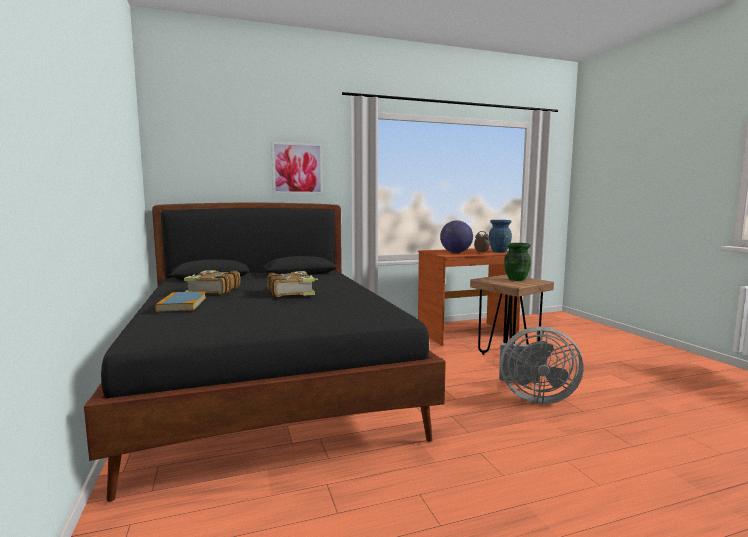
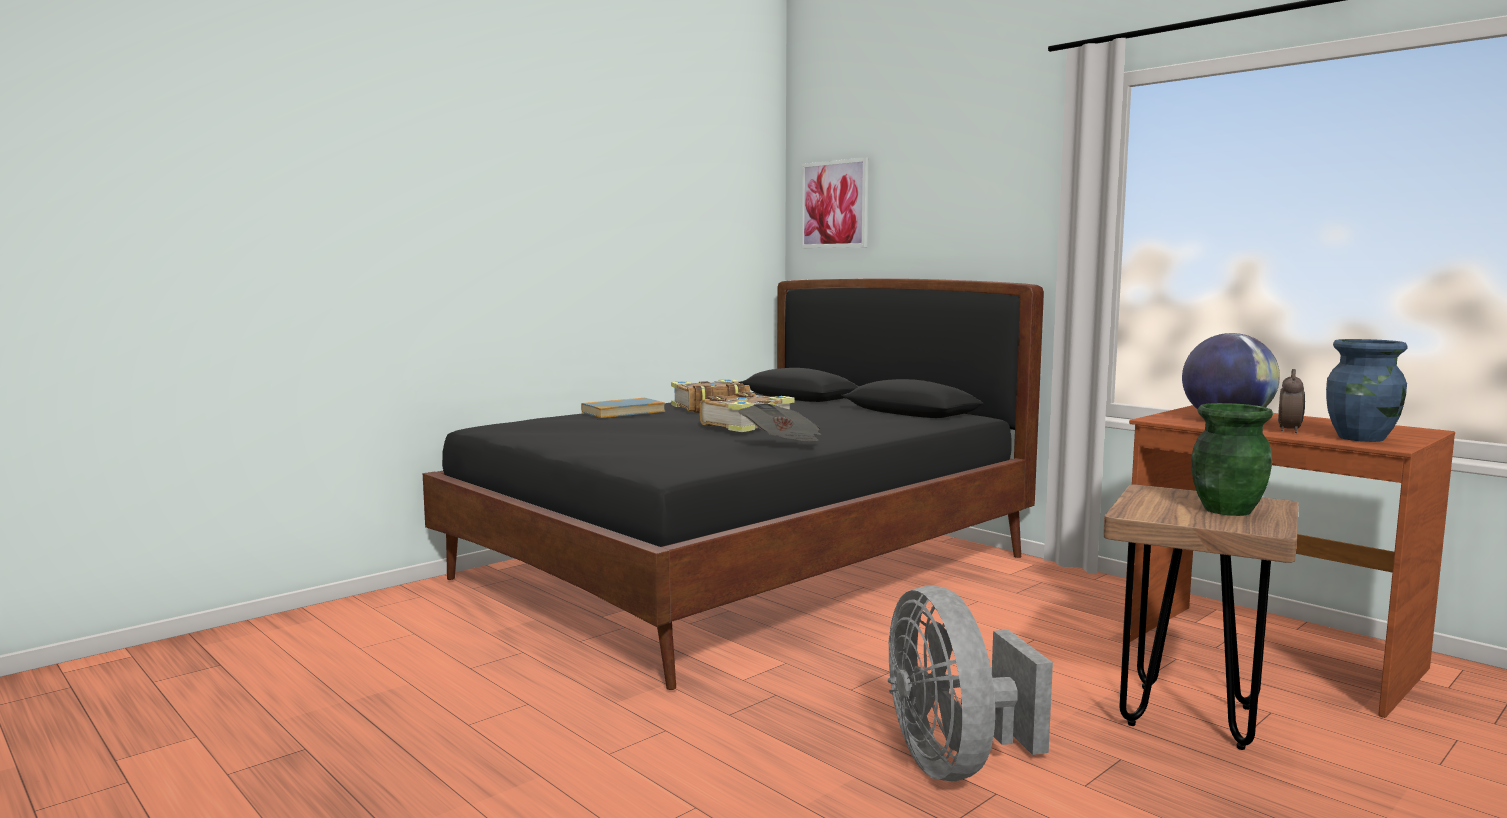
camera: 65 degrees right, 0 degrees up
(297, 168) = (977, 213): picture -> picture (834, 204)
(362, 295) = (783, 447): none -> newspaper

